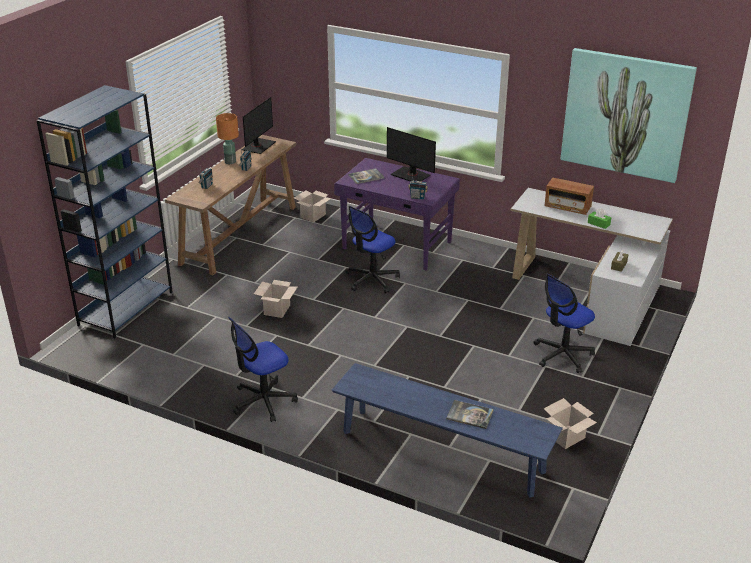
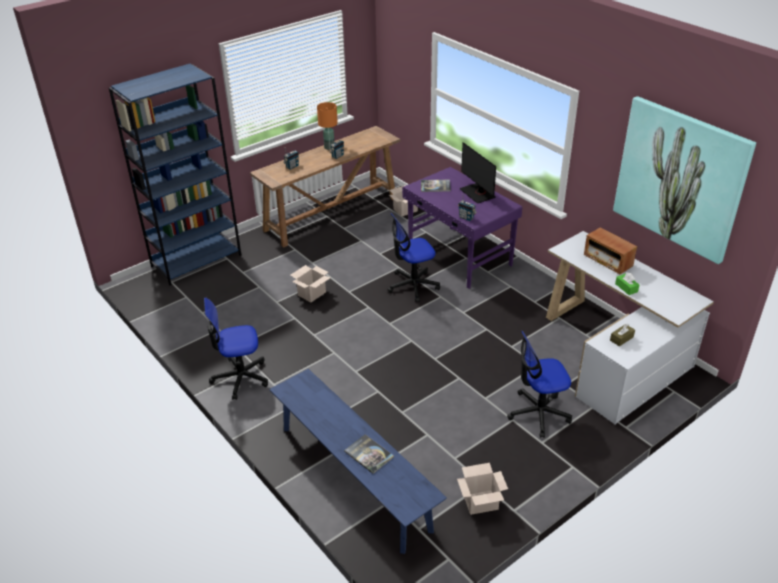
camera: 25 degrees right, 5 degrees up
(258, 146) = (364, 136): monitor -> none

